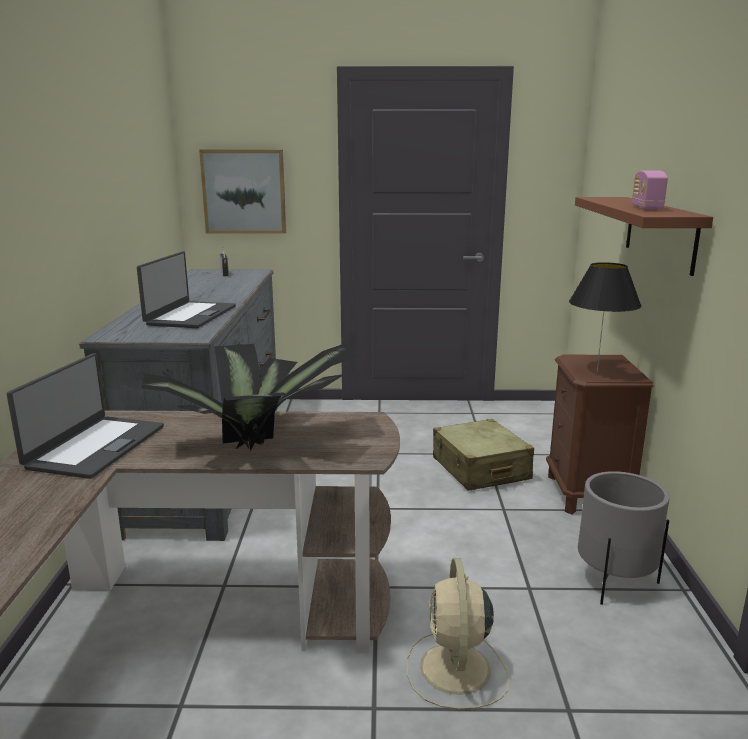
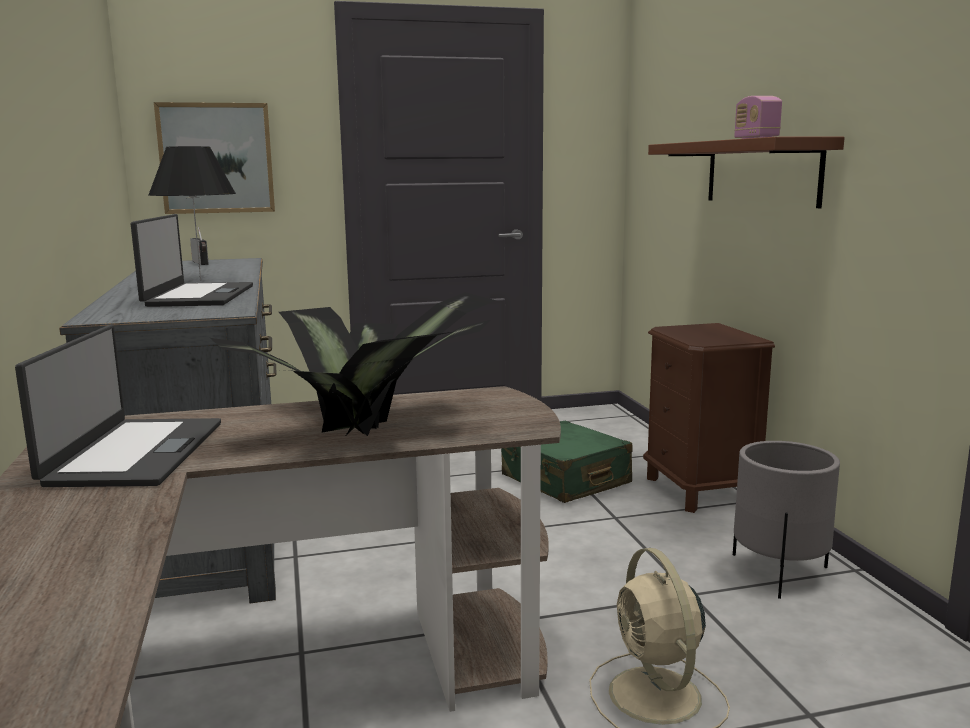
camera: 15 degrees left, 5 degrees down
(480, 469) = (565, 480): beige suitcase -> green suitcase
(596, 371) = (706, 337): black table lamp -> black table lamp (200, 280)

